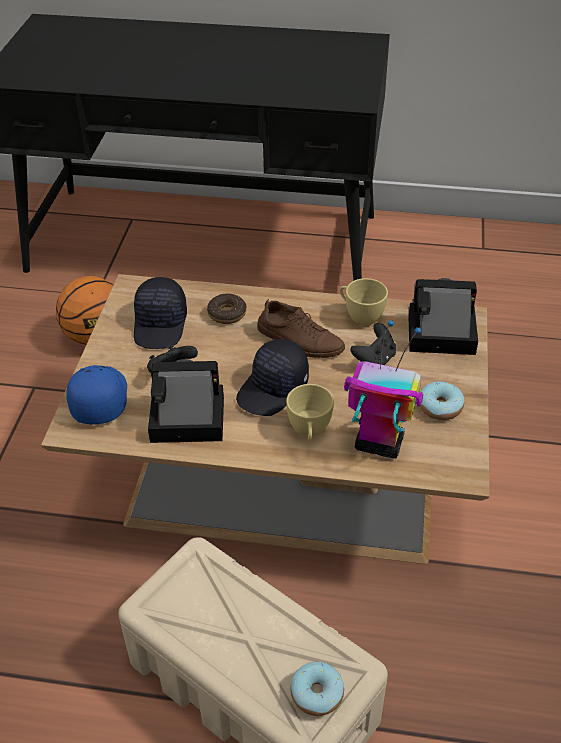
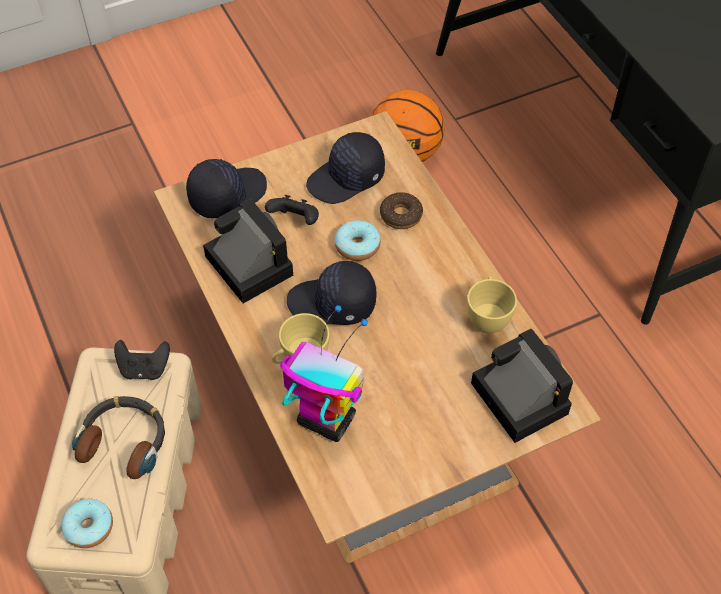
camera: 55 degrees right, 10 degrees up
(98, 399) = (226, 194): blue cap -> black cap
(247, 622) = (125, 440): none -> headphones
(299, 340) = (412, 288): brown shoe -> none
(374, 360) = (434, 361): black game controller -> black game controller (144, 369)
(378, 443) = (325, 419): toy robot -> toy robot turned 45 degrees counterclockwise
(440, 407) = (412, 447): donut -> donut (357, 246)

